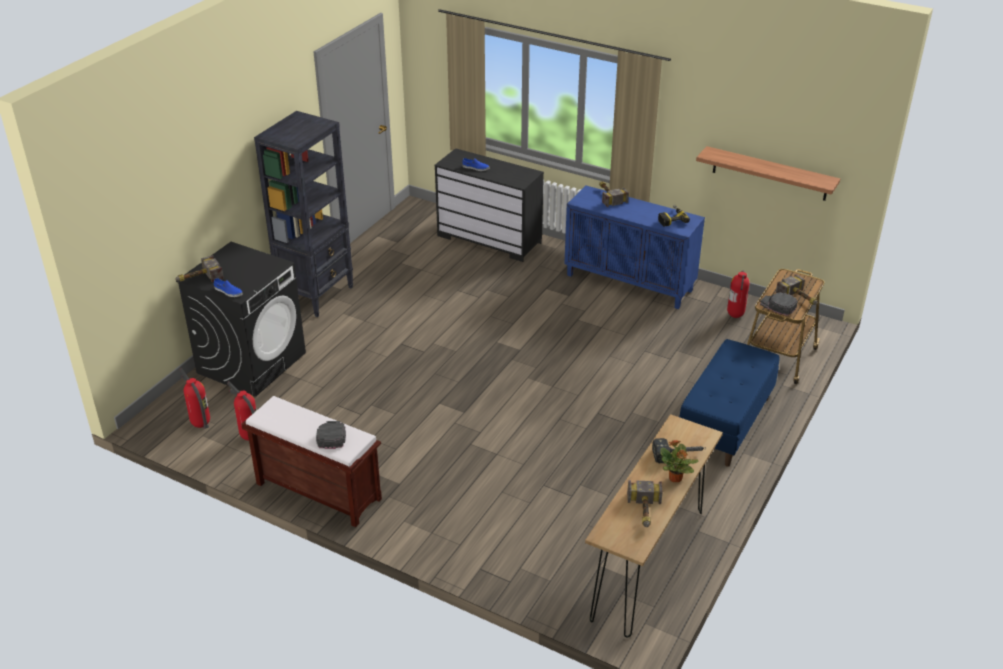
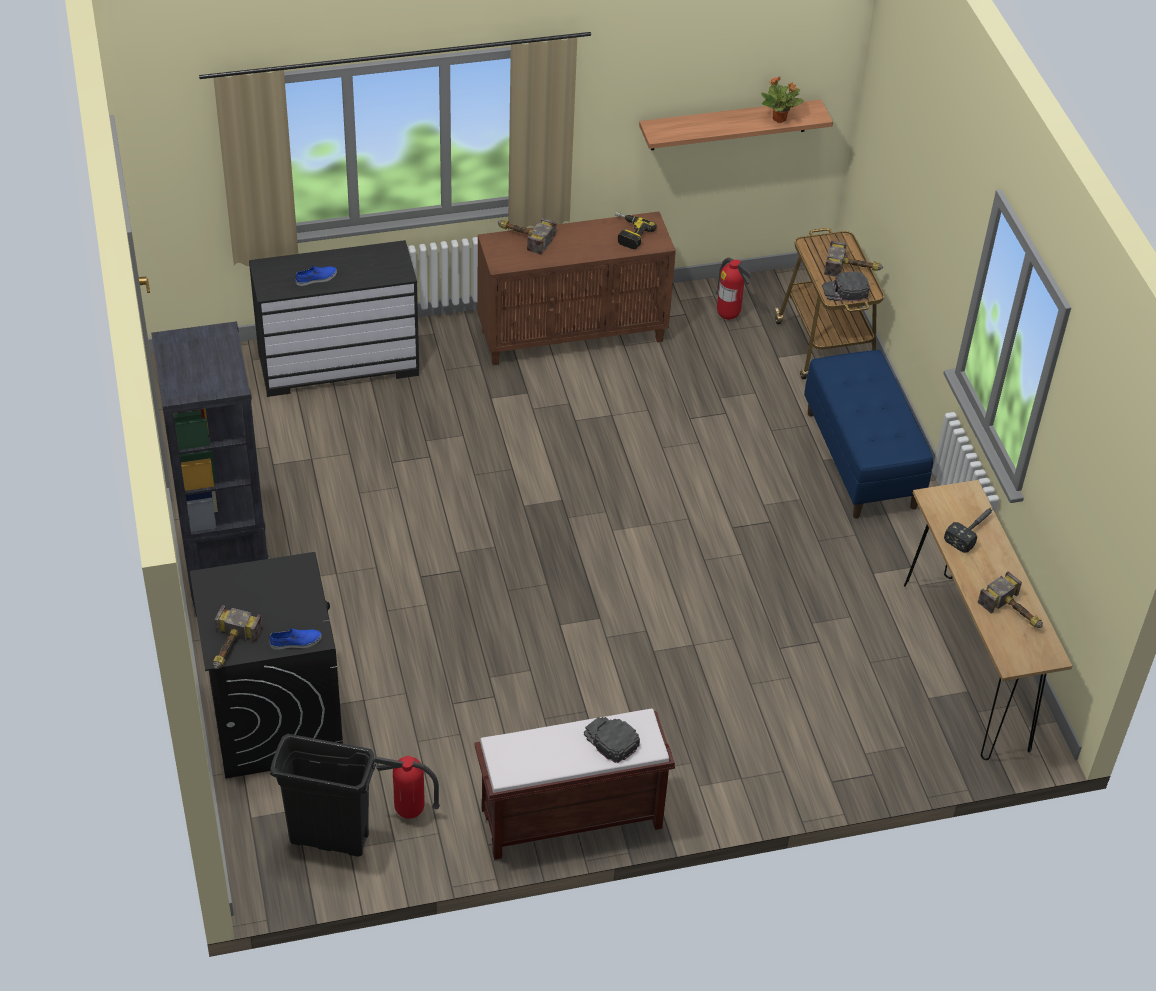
camera: 45 degrees left, 10 degrees up
(200, 425) = (328, 838): fire extinguisher -> black trash can
(630, 282) = (573, 335): blue cabinet -> brown cabinet
(675, 478) = (998, 559): potted plant -> potted plant (780, 119)

